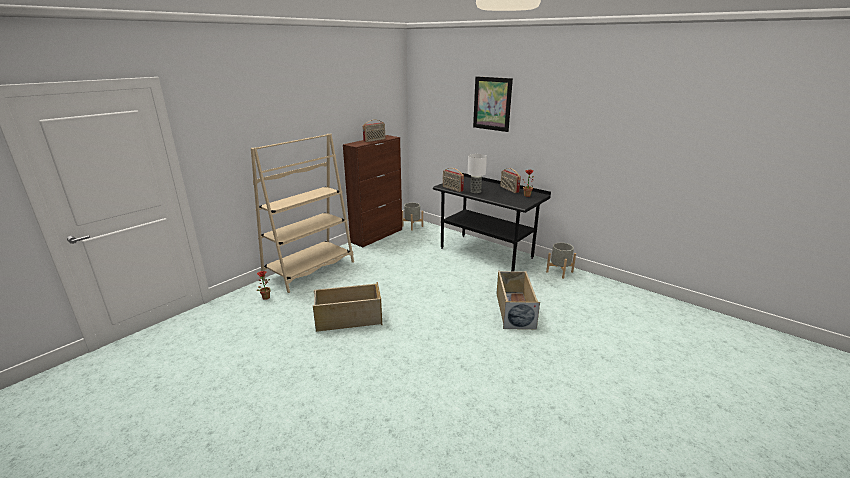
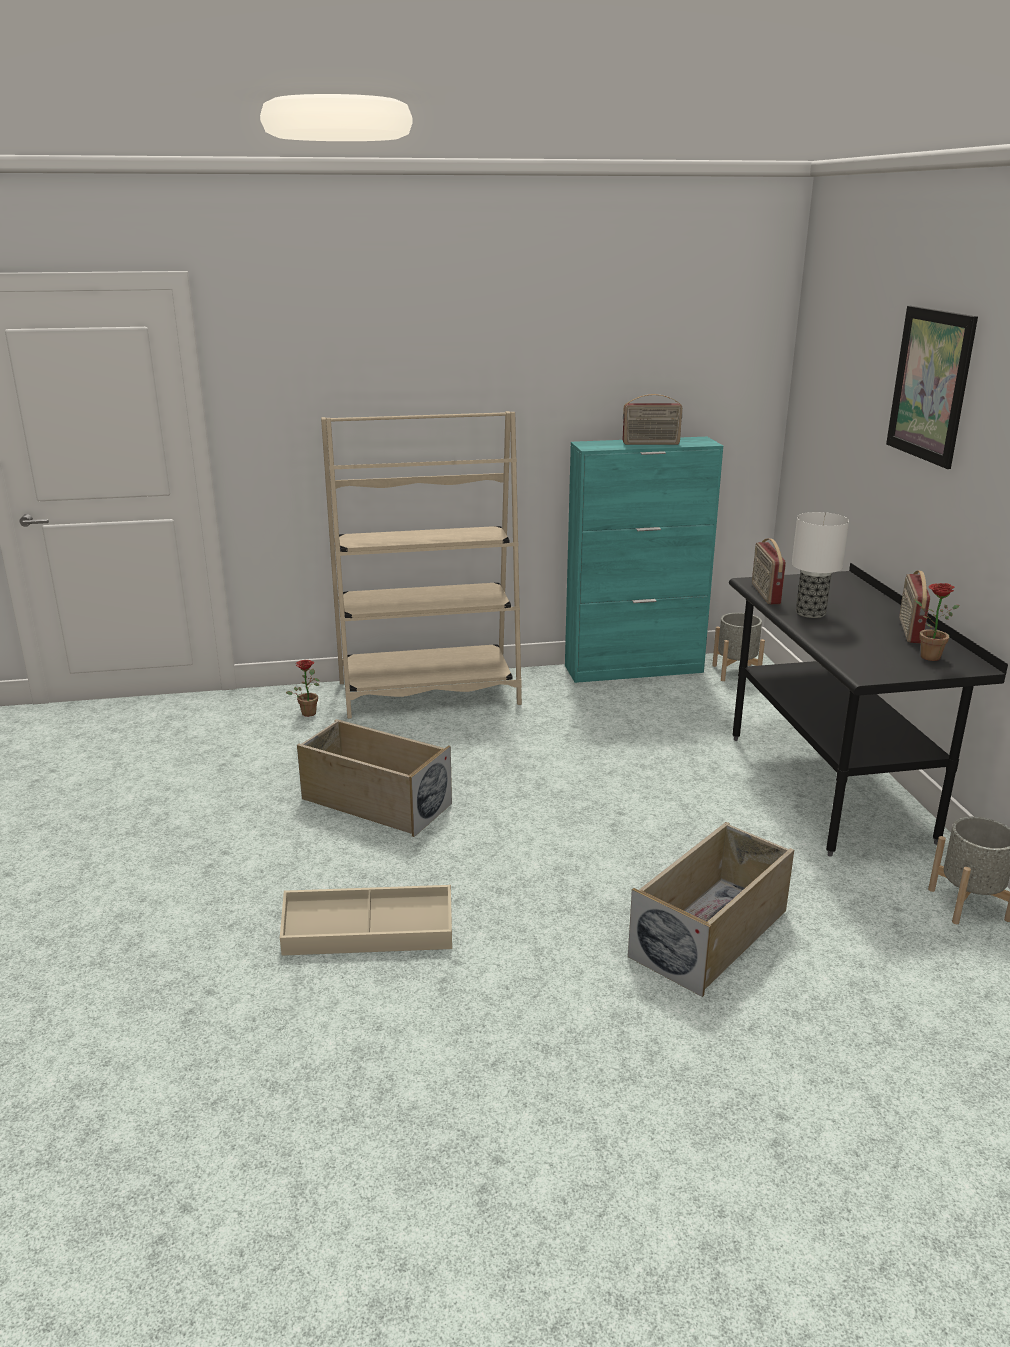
camera: 40 degrees right, 0 degrees up
(377, 235) = (634, 669): brown cabinet -> turquoise cabinet
(416, 366) = (368, 935): none -> beige storage box

